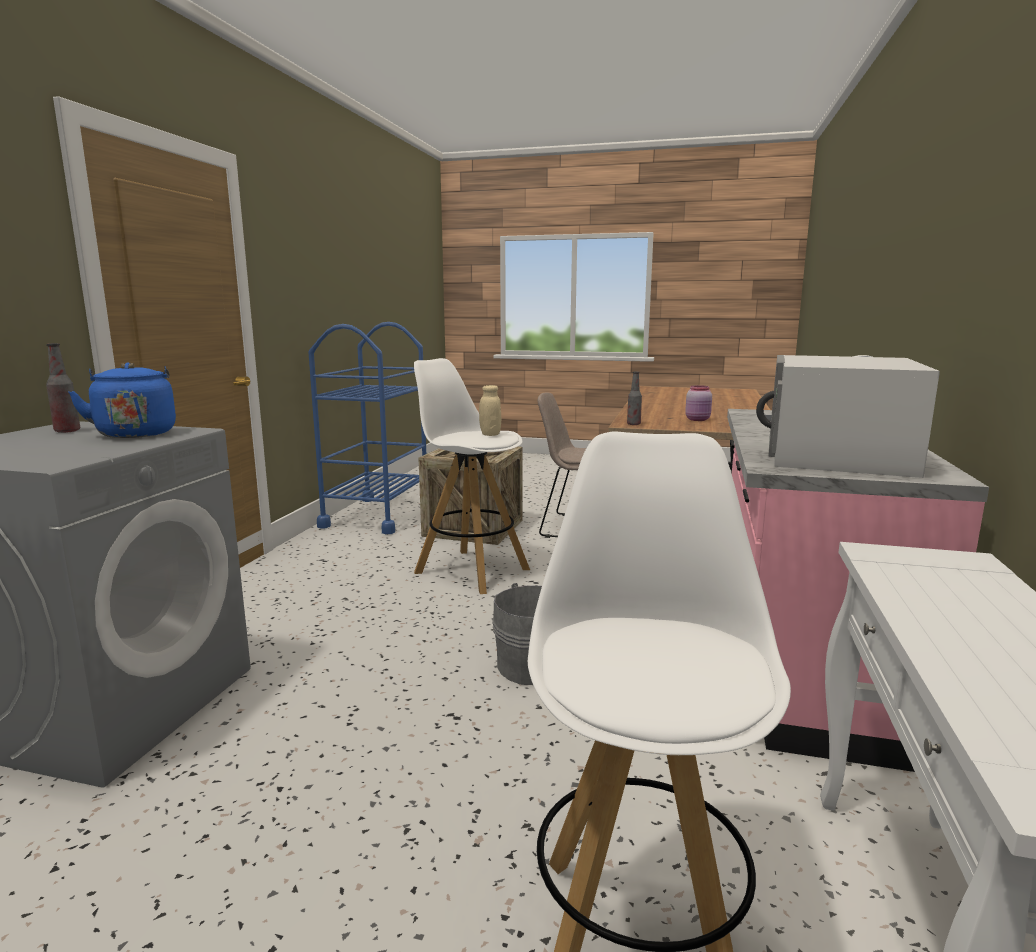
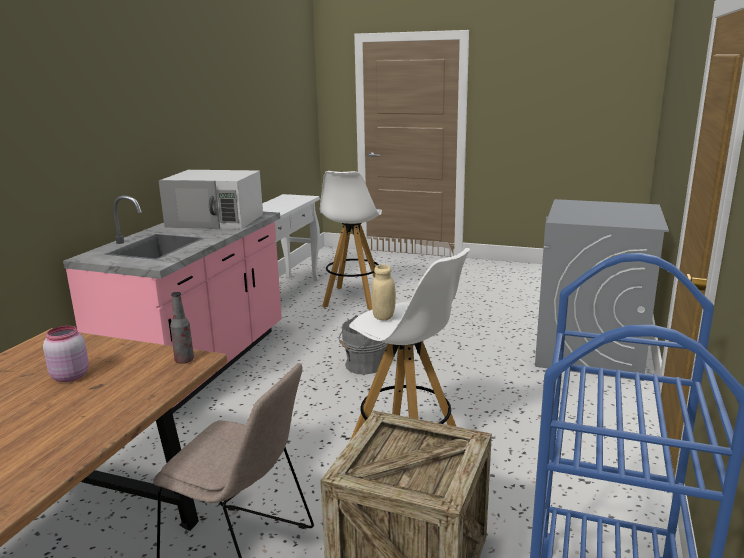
camera: 175 degrees left, 5 degrees up
(67, 431) = (632, 219): bottle -> none
(136, 433) = (585, 218): blue kettle -> none
(836, 454) = (216, 220): white microwave -> white microwave turned 75 degrees clockwise

